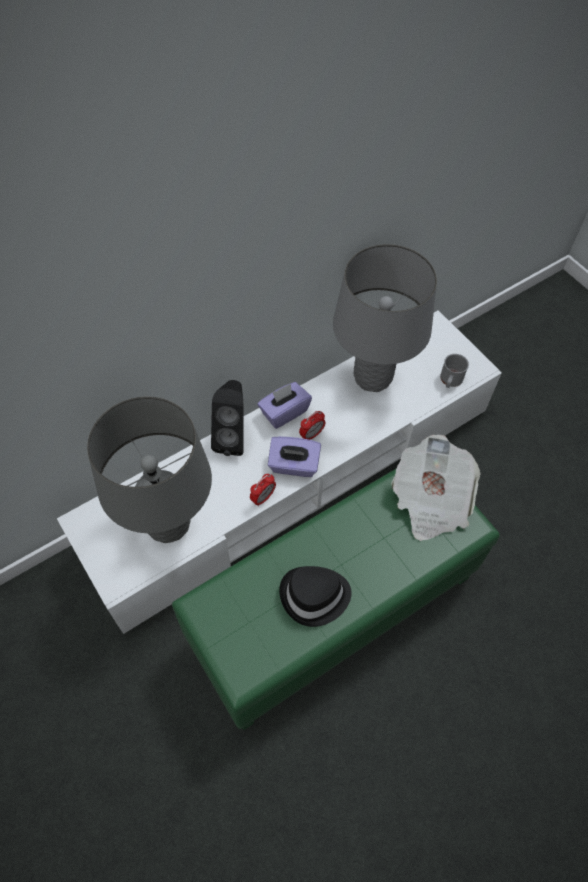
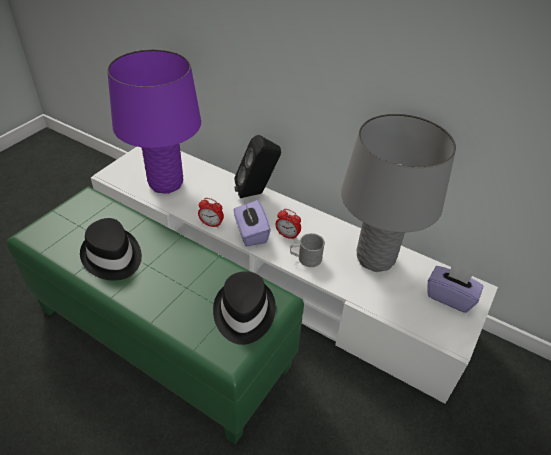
camera: 65 degrees right, 15 degrees down
(168, 524) = (165, 184): grey table lamp -> purple table lamp
(284, 412) = (298, 213): purple tissue box -> purple tissue box (449, 297)
(430, 500) = (243, 313): newspaper -> black hat
(450, 380) = (419, 319): grey mug -> grey mug (306, 258)

